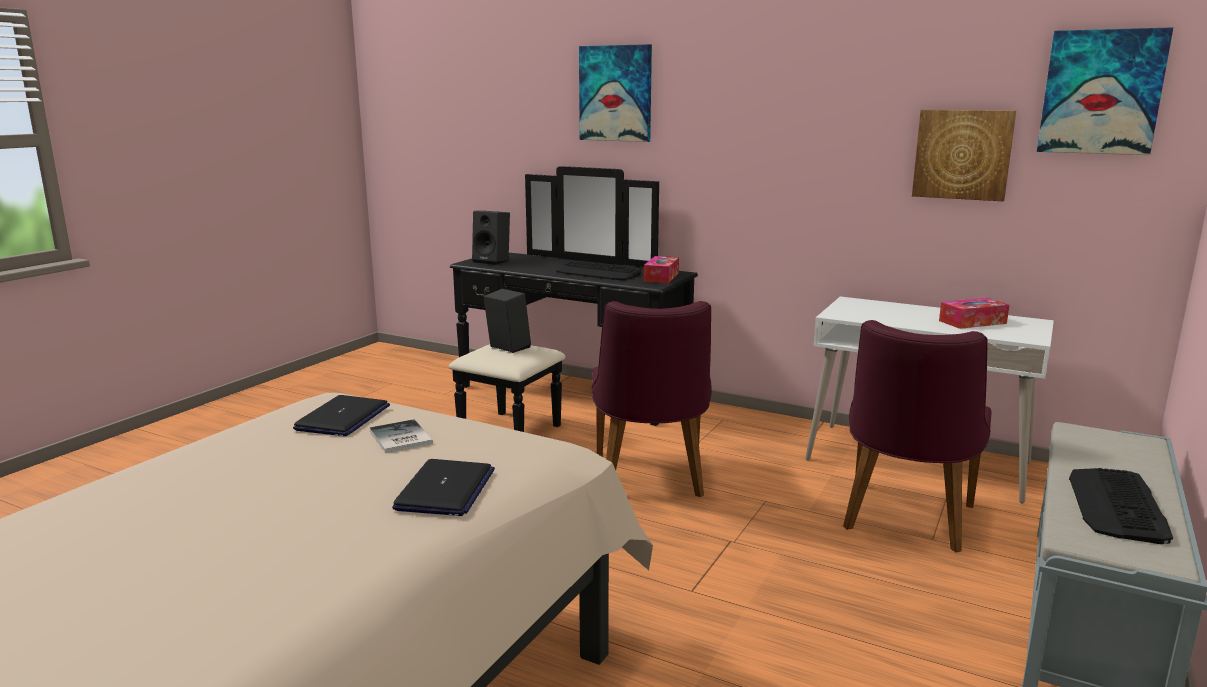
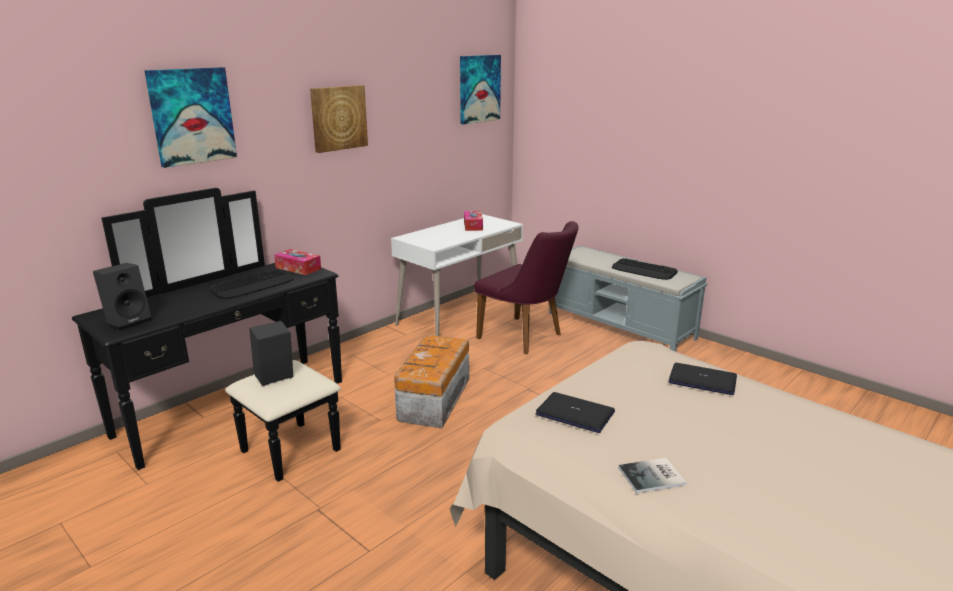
camera: 75 degrees left, 5 degrees up
(399, 438) = (621, 392): book -> book (654, 477)
(650, 480) = (433, 400): purple chair -> storage box
(962, 154) = (432, 131): picture -> picture (338, 118)

